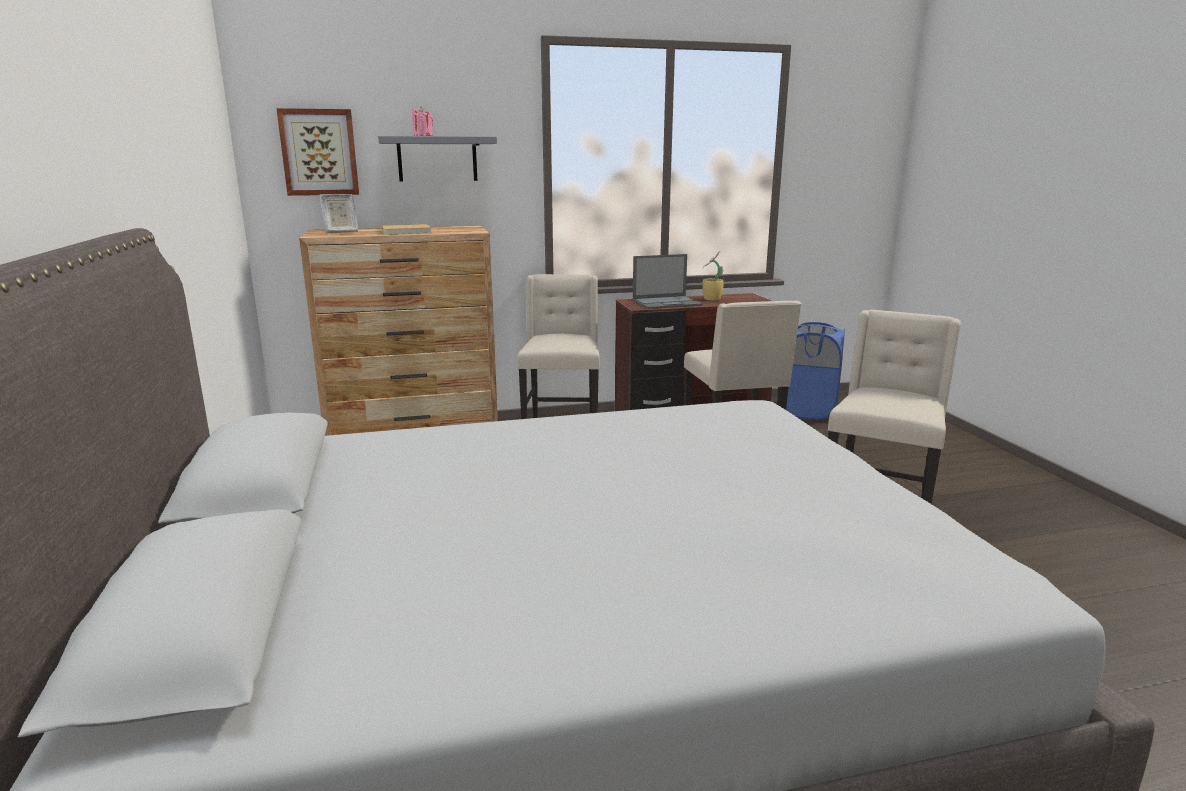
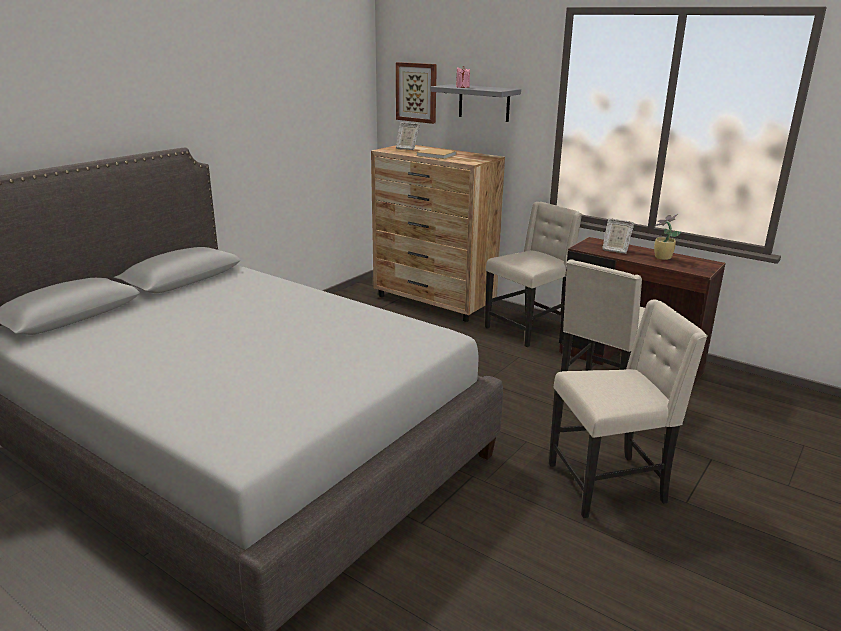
camera: 50 degrees right, 5 degrees up
(667, 303) = (615, 250): laptop -> picture frame
(808, 411) = (757, 399): blue laundry basket -> none

